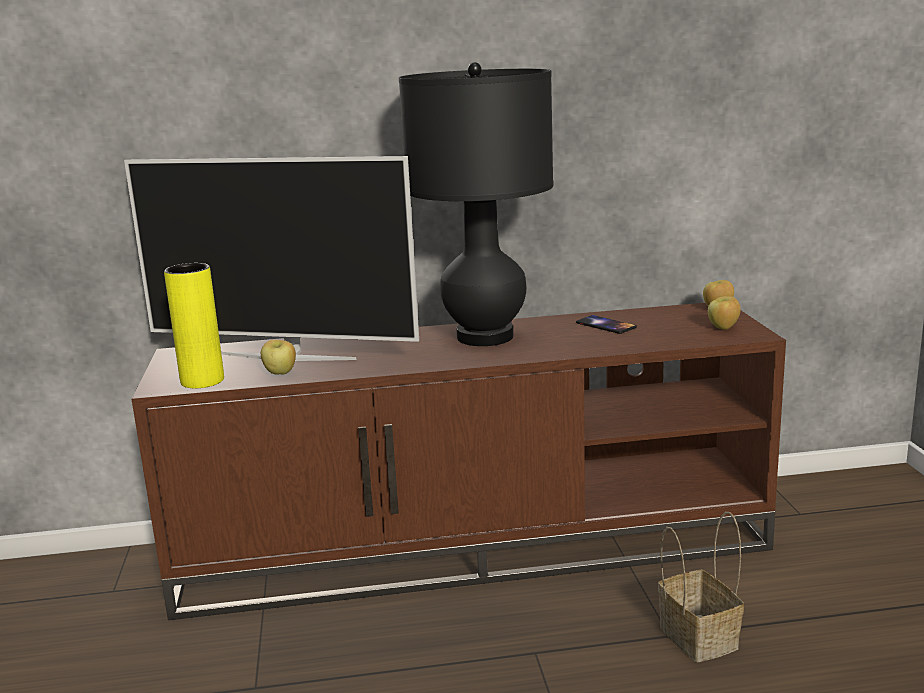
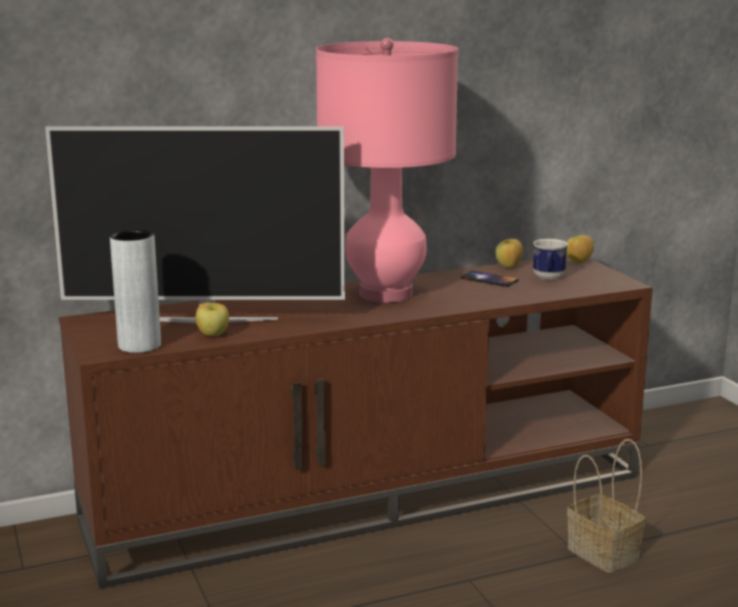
camera: 15 degrees left, 0 degrees up
(202, 381) = (139, 346): yellow vase -> grey vase
(485, 337) = (386, 294): black table lamp -> pink table lamp
(671, 326) = (548, 279): none -> mug
(723, 328) = (594, 279): apple -> apple (509, 266)

